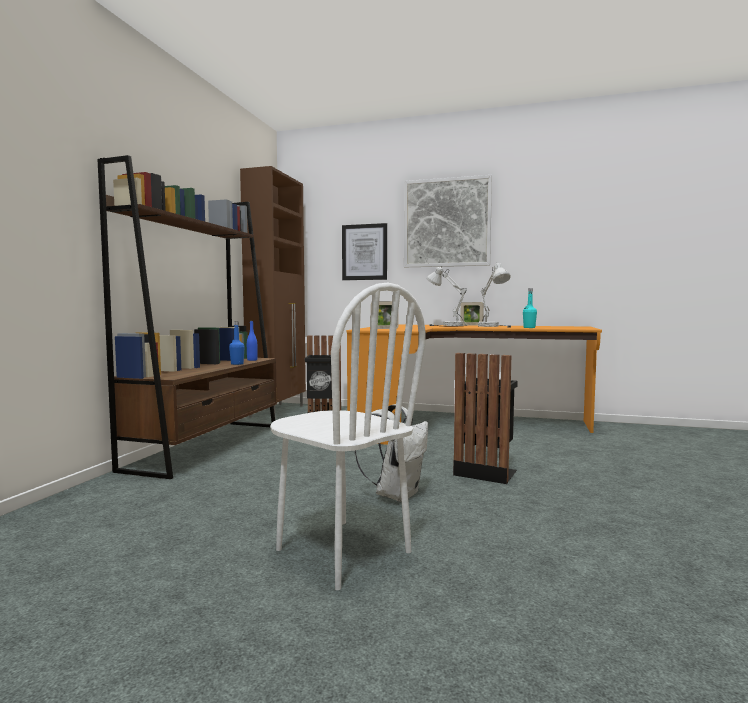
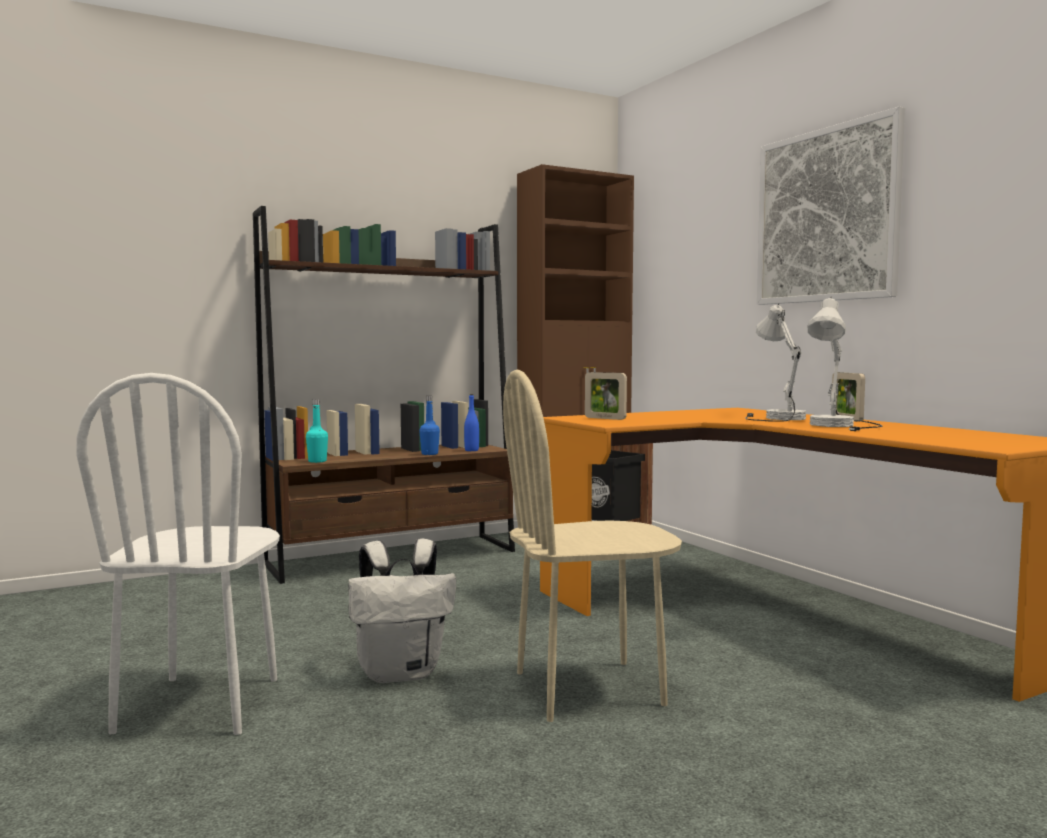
camera: 45 degrees right, 0 degrees up
(364, 252) = (710, 280): picture -> none
(486, 471) = (589, 689): black trash can -> beige chair
(529, 327) = (882, 435): turquoise bottle -> turquoise bottle (317, 461)

